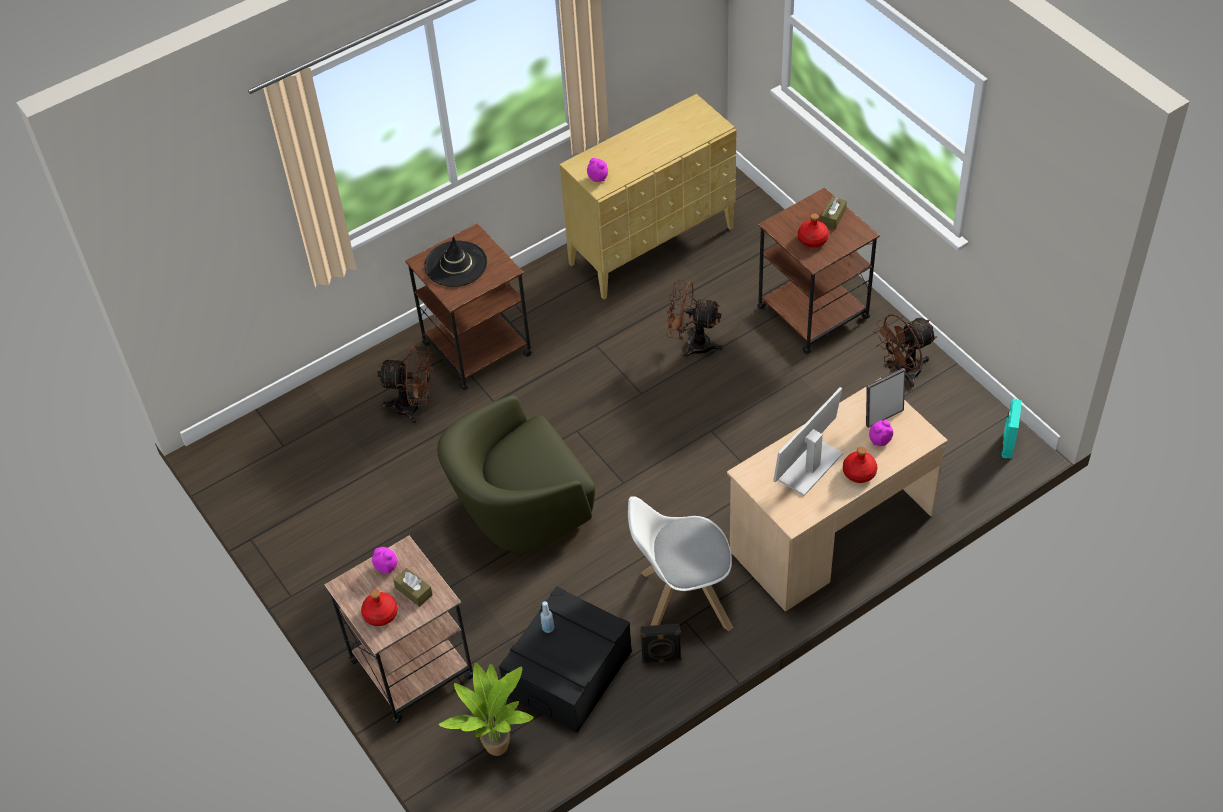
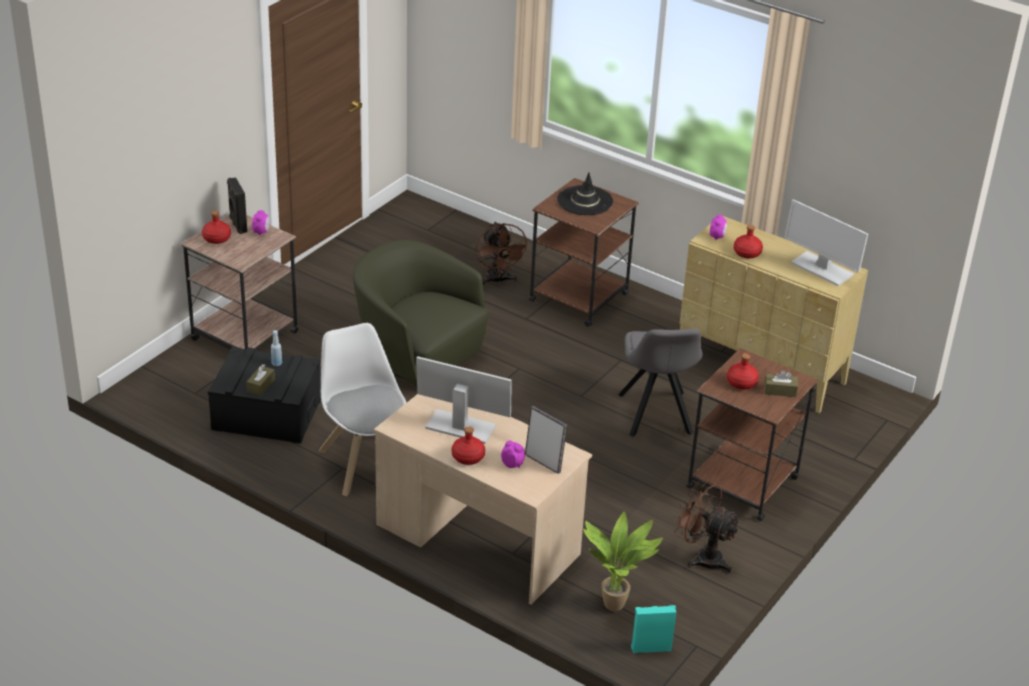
camera: 65 degrees right, 15 degrees down
(413, 591) = (243, 248): brown tissue box -> brown tissue box (261, 385)
(496, 744) = (187, 391): potted plant -> potted plant (616, 604)
(635, 165) = (747, 253): none -> red bottle
(661, 658) = (299, 461): black speaker -> black speaker (237, 225)
(683, 123) = (821, 269): none -> monitor
(692, 344) = (656, 414): brown fan -> grey chair

